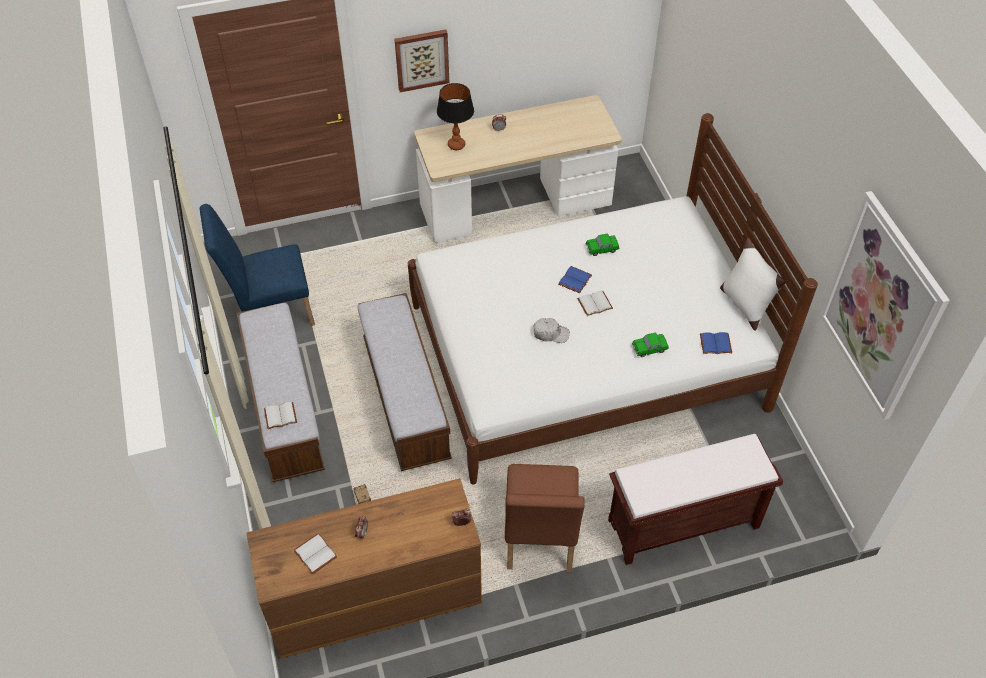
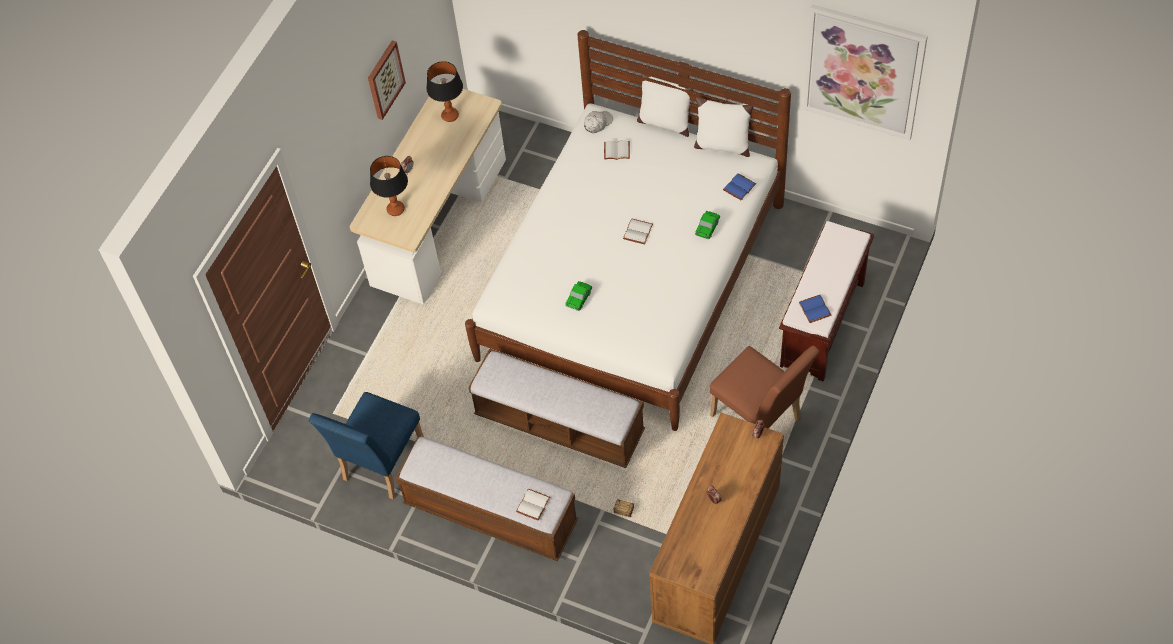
camera: 45 degrees left, 5 degrees up
(314, 554) = (705, 539): white book -> white book (616, 151)
(422, 59) = (336, 163): picture -> picture (384, 79)
(550, 333) = (638, 277): white cap -> white cap (598, 123)
(574, 120) = (450, 116): none -> table lamp
(575, 281) = (605, 228): blue book -> blue book (815, 309)
(602, 249) = (591, 191): toy car -> toy car (579, 299)
(723, 252) = (664, 122): none -> white pillow

